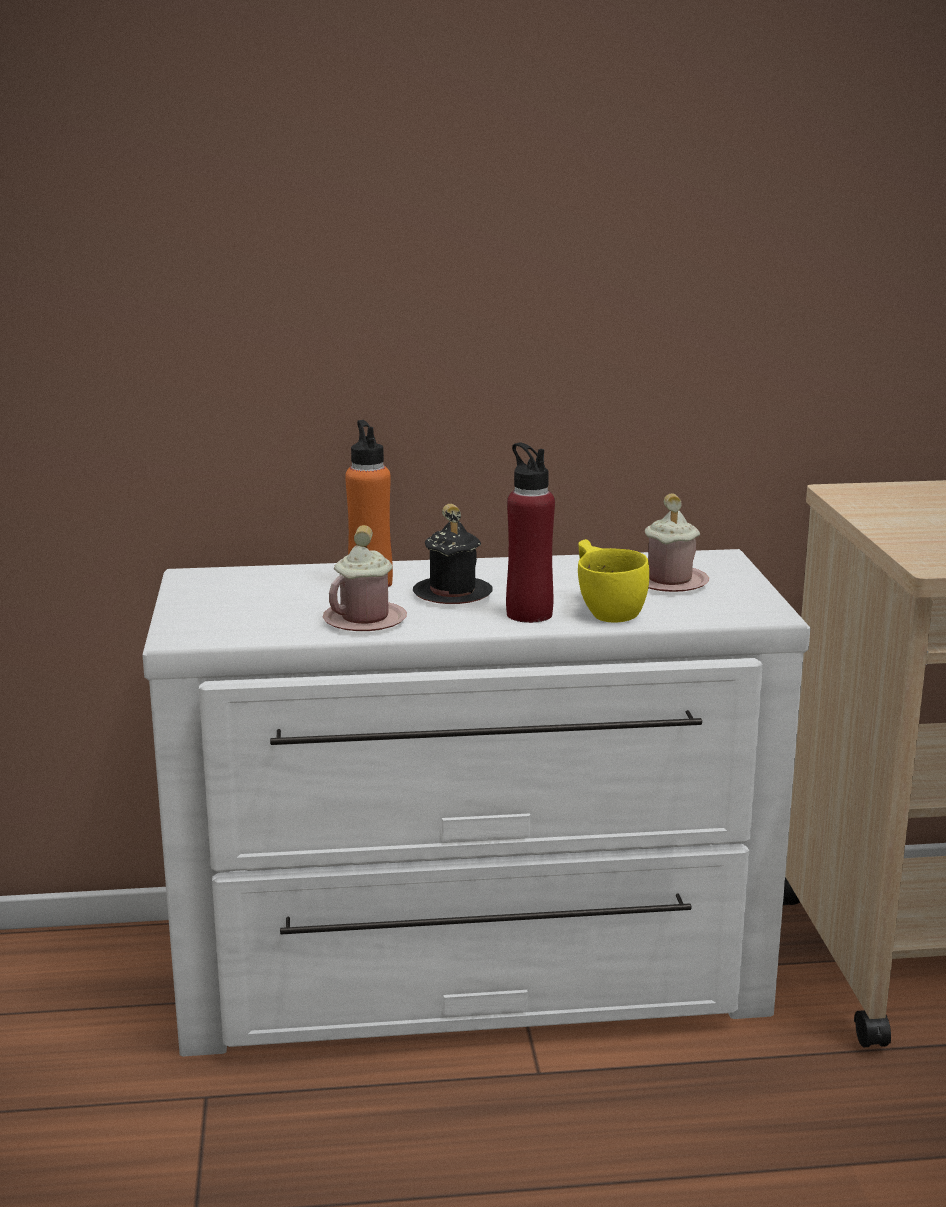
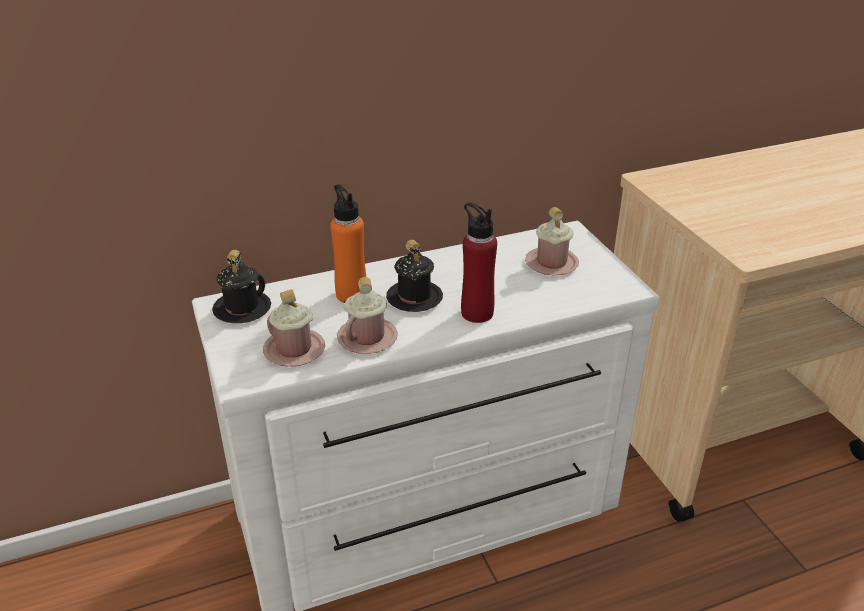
camera: 15 degrees left, 15 degrees up
(221, 582) = (242, 309): none -> black mug
(263, 620) = (294, 350): none -> pink mug
(607, 609) = (525, 299): yellow cup -> none

